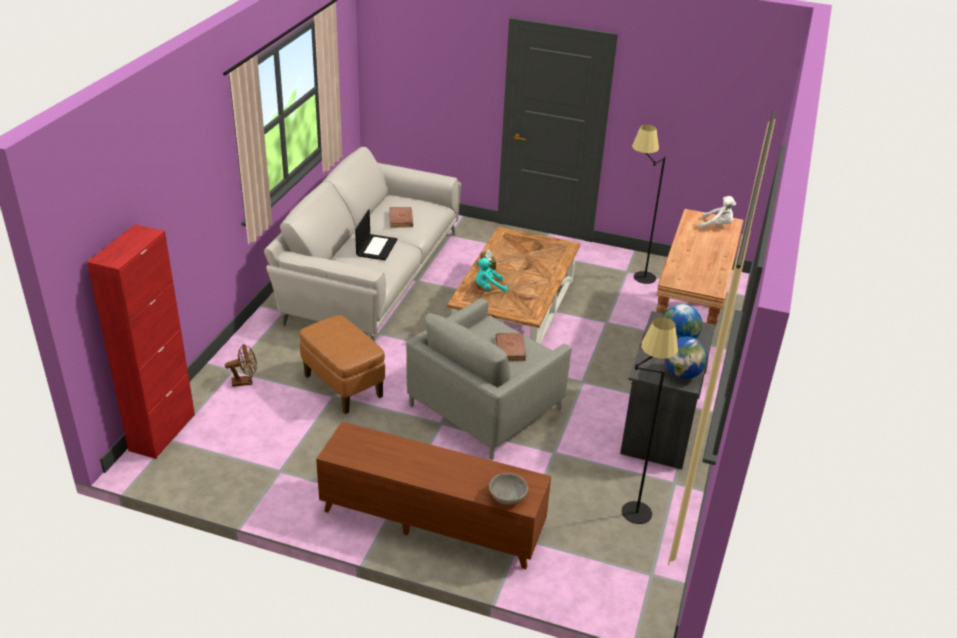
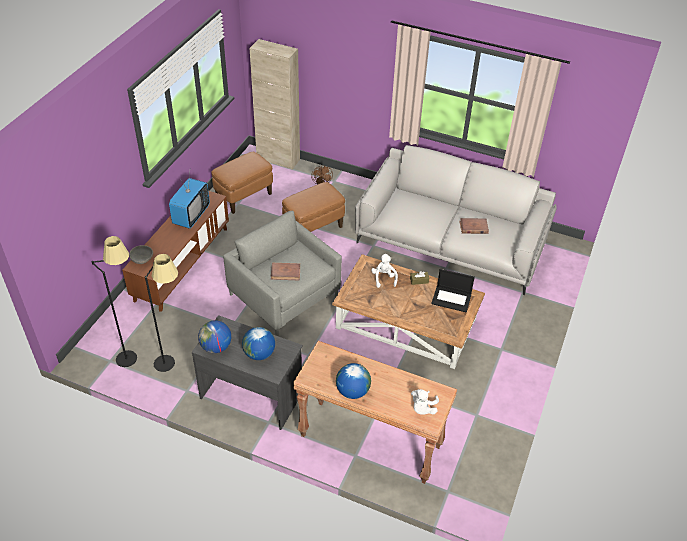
camera: 95 degrees right, 10 degrees up
(162, 432) = (278, 159): red cabinet -> beige cabinet
(262, 465) = (244, 196): none -> brown ottoman
(376, 247) = (428, 213): laptop -> laptop (452, 299)
(394, 455) = (191, 215): none -> television
(488, 288) = (383, 278): turquoise plush toy -> white plush toy
(634, 275) = (470, 420): black floor lamp -> black floor lamp (132, 352)
(717, 262) = (352, 391): none -> globe

